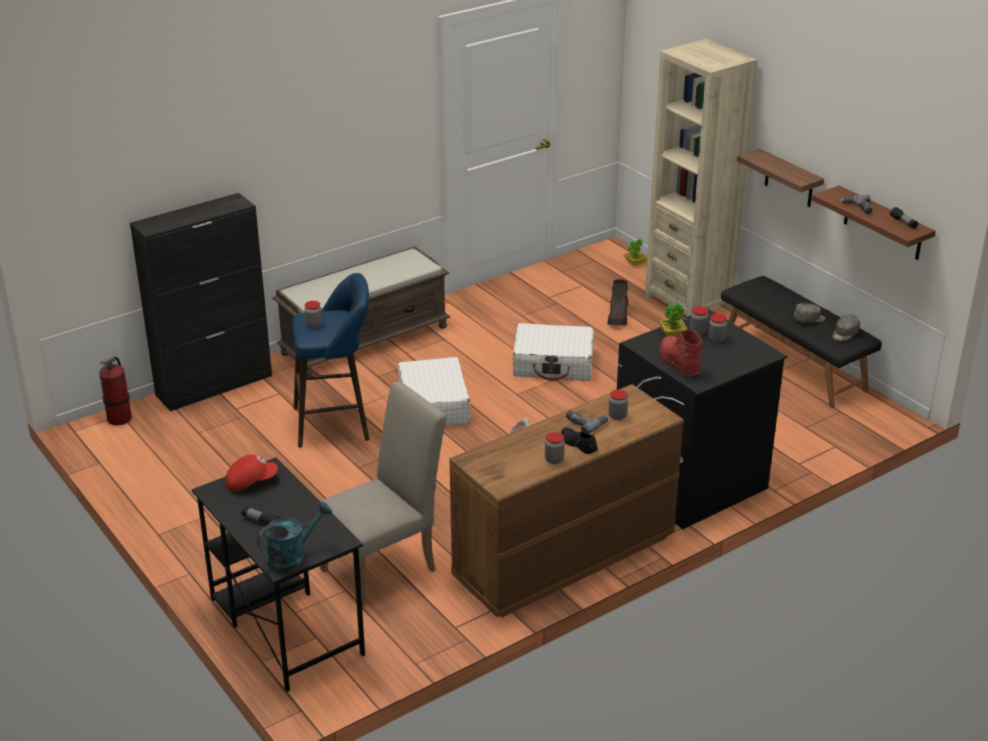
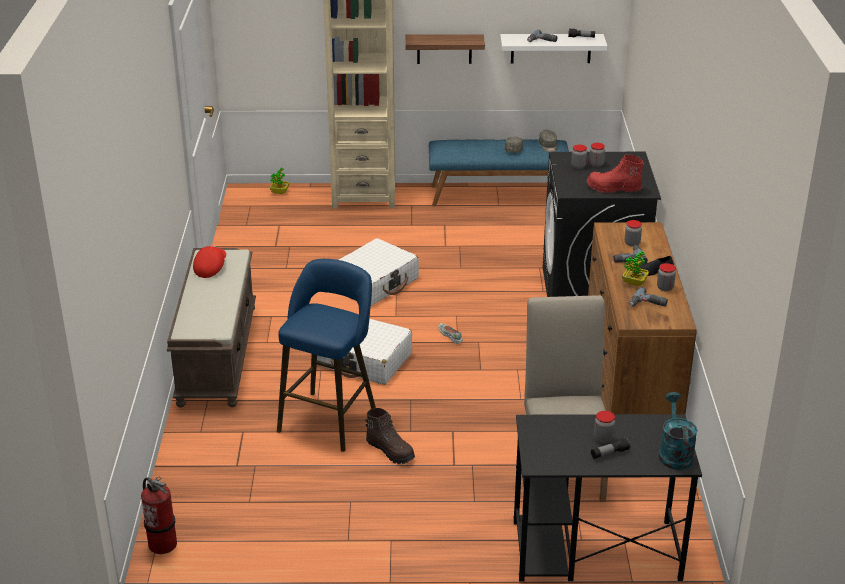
camera: 55 degrees left, 0 degrees up
(215, 385) = (180, 464): black cabinet -> none
(250, 481) = (542, 439): red cap -> red cap (210, 268)
(314, 325) = (318, 325): jar -> jar (603, 438)
(511, 459) = (647, 304): none -> power drill
(618, 317) = (346, 230): brown boot -> brown boot (390, 451)
(672, 335) = (571, 176): potted plant -> potted plant (634, 283)
(793, 364) = (497, 195): black bench -> blue bench
(883, 224) = (551, 48): brown shelf -> white shelf

